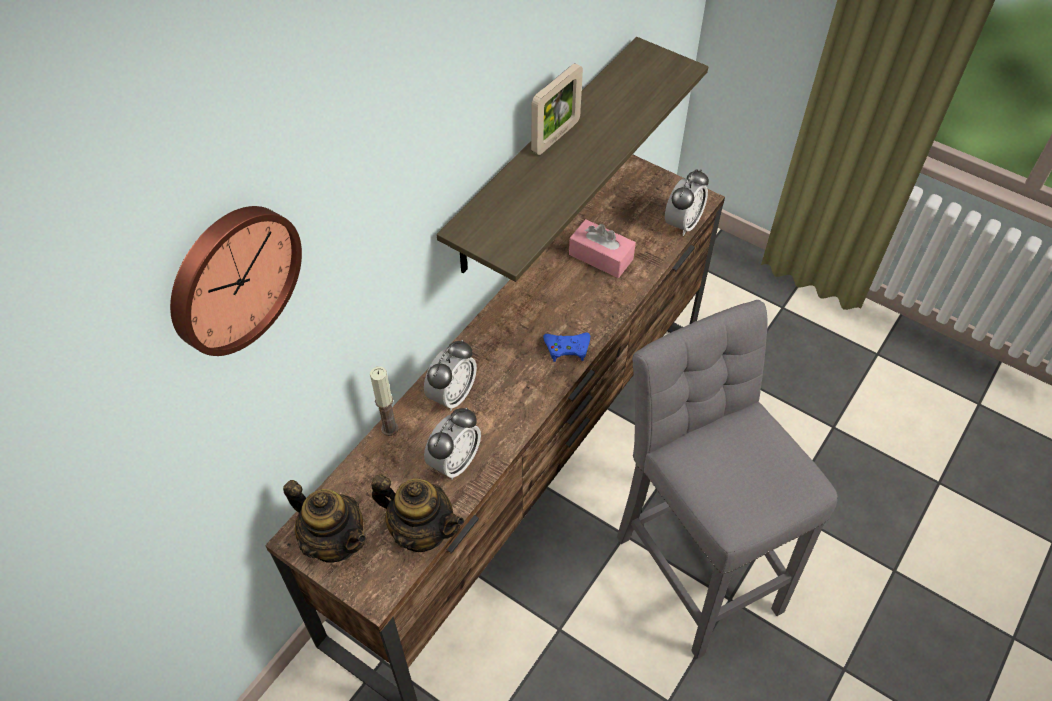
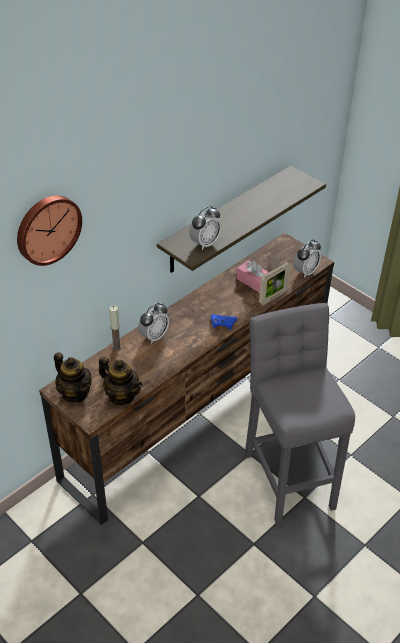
camera: 10 degrees right, 10 degrees down
(454, 462) = (147, 367): alarm clock -> alarm clock (205, 243)
(555, 137) = (232, 207): picture frame -> picture frame (273, 297)

